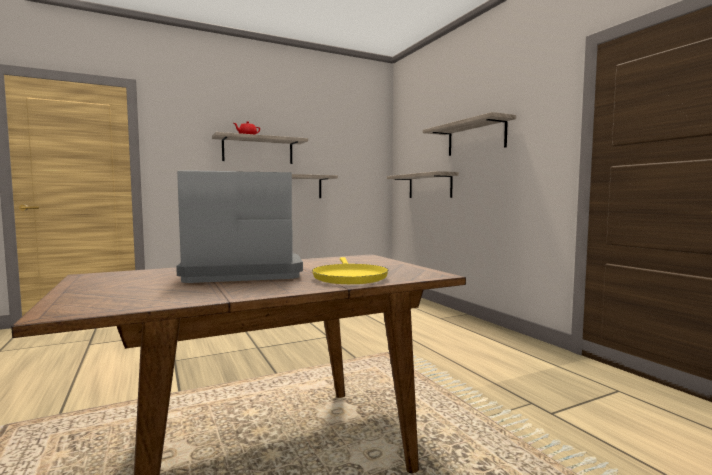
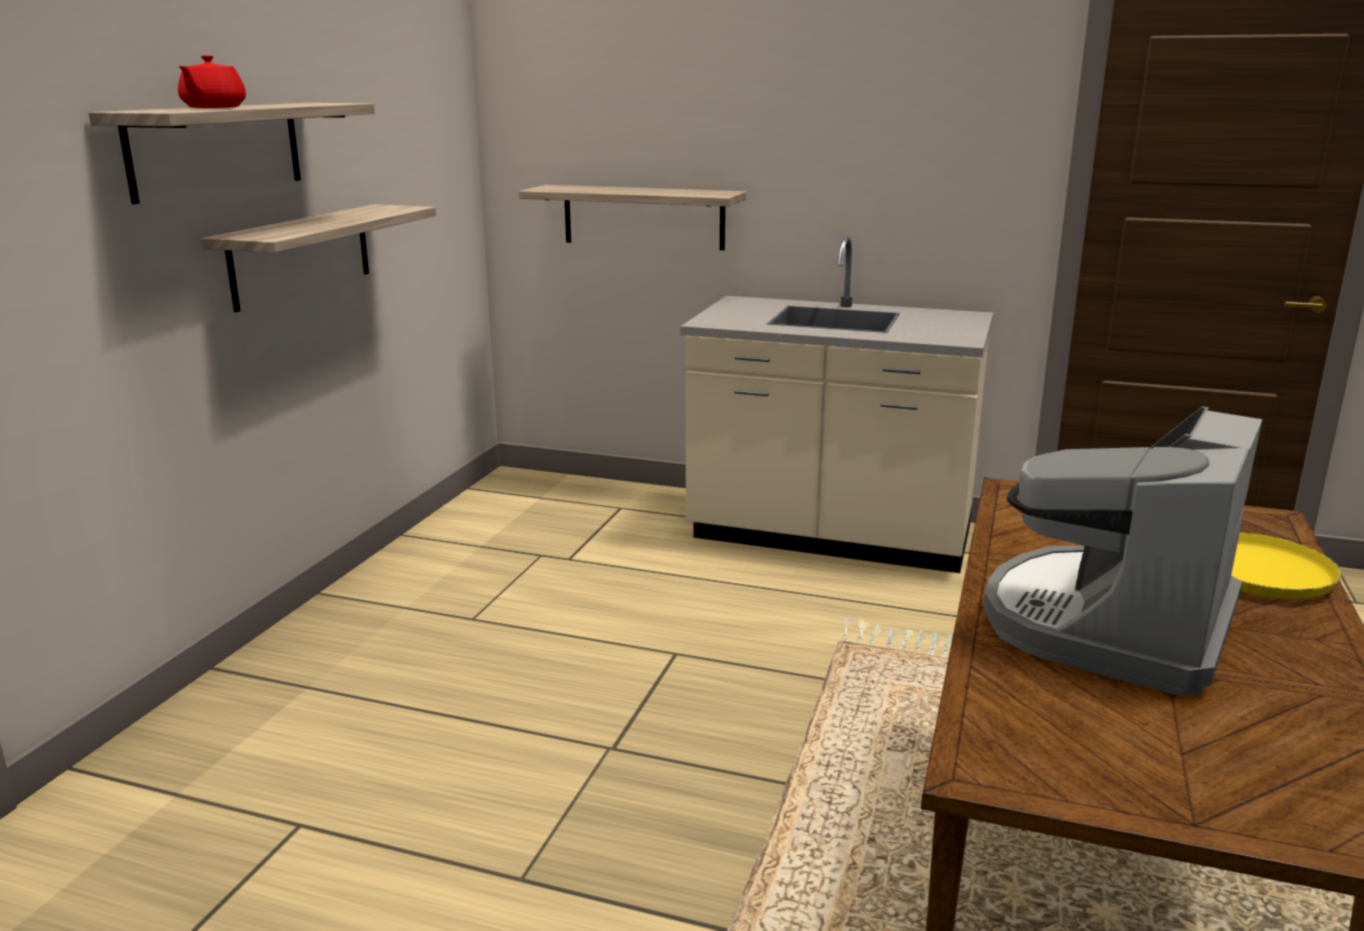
camera: 45 degrees left, 15 degrees up
(460, 328) = (830, 537): none -> beige counter
(476, 138) = (801, 117): shelf -> none

